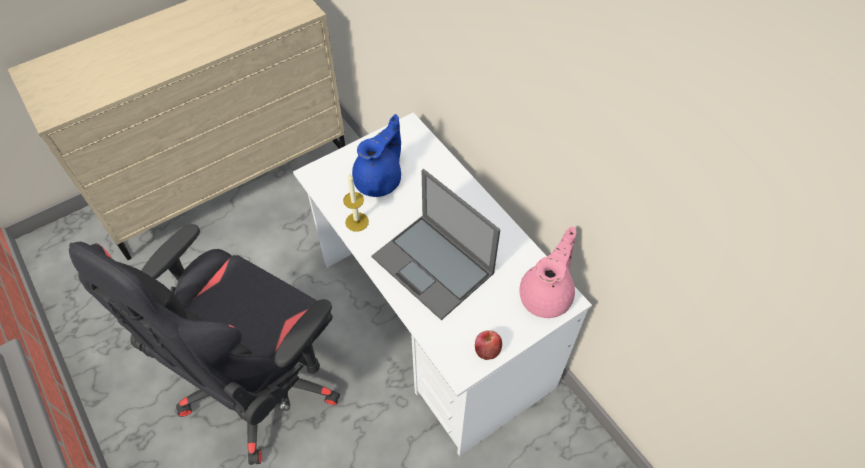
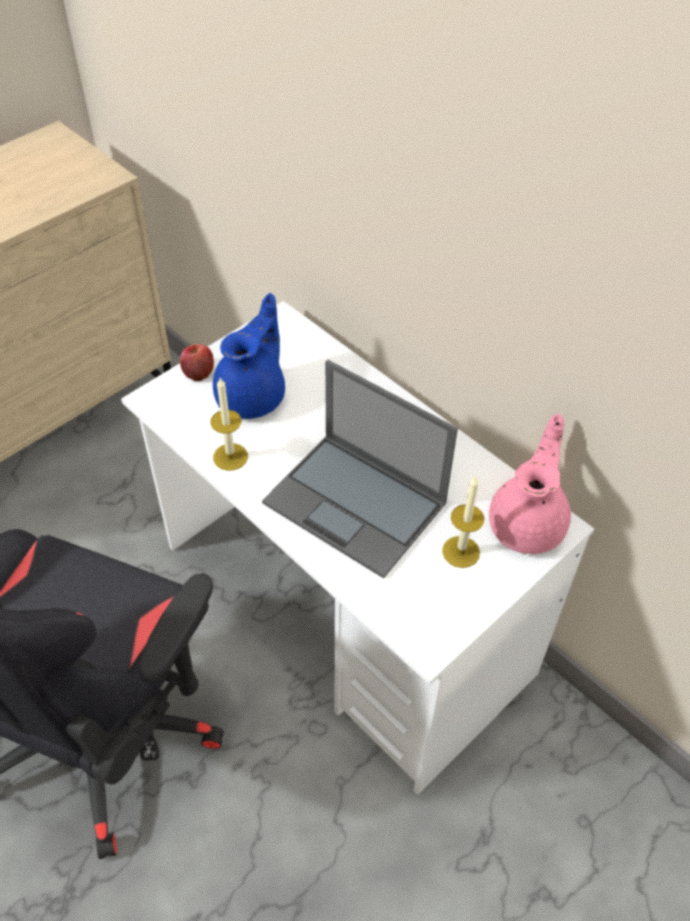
camera: 10 degrees left, 5 degrees down
(487, 349) = (460, 611): apple -> apple (198, 372)
(496, 309) = (461, 552): none -> candle

